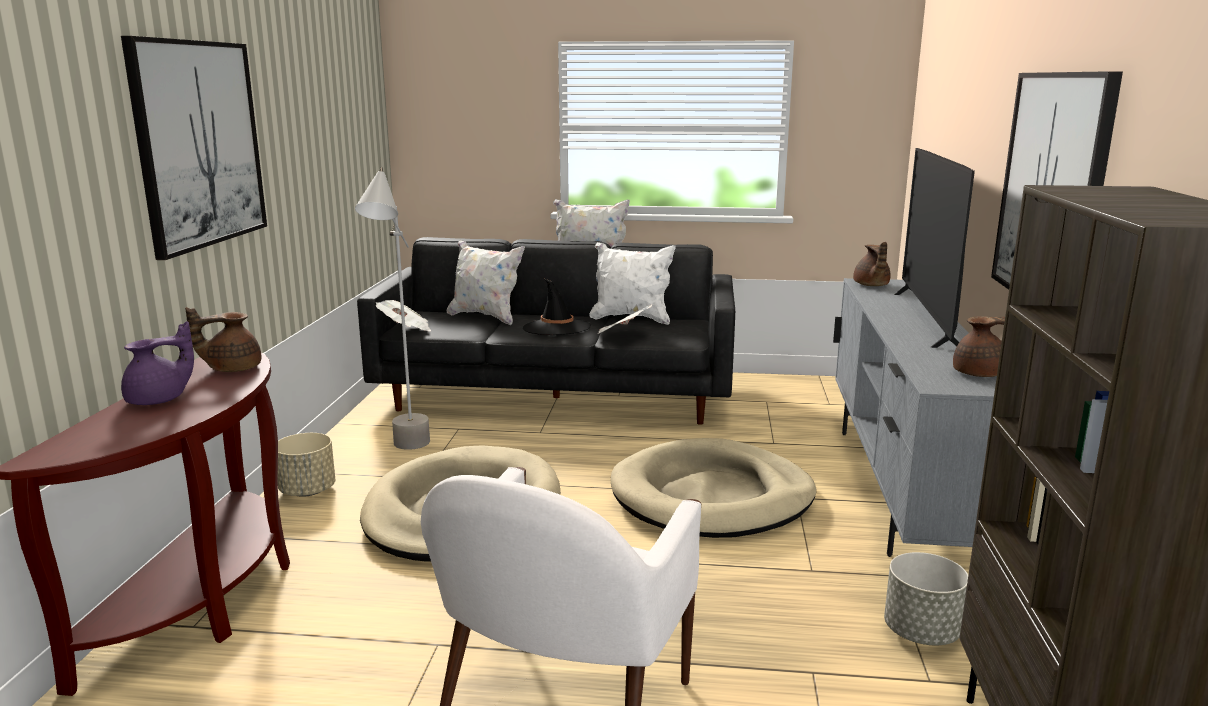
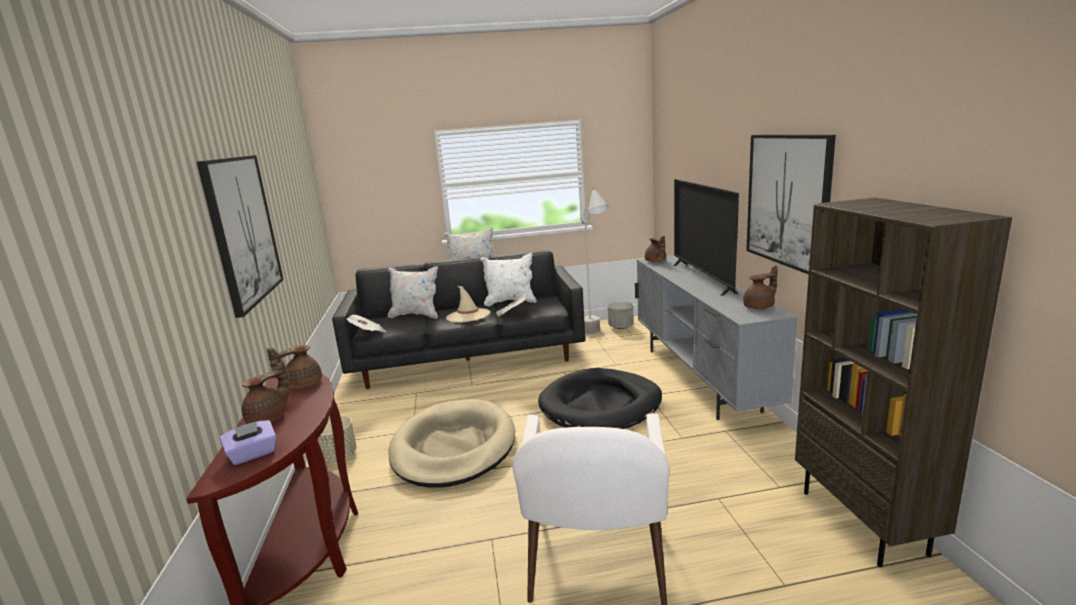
camera: 15 degrees left, 0 degrees up
(102, 438) = (253, 454): none -> purple tissue box
(159, 400) = (269, 418): purple teapot -> brown teapot
(405, 454) = (391, 417): grey floor lamp -> grey floor lamp (596, 335)
(556, 328) = (468, 316): black hat -> beige hat
(712, 496) = (600, 405): beige dog bed -> black dog bed
(921, 632) = (760, 460): grey planter -> grey planter (621, 327)

